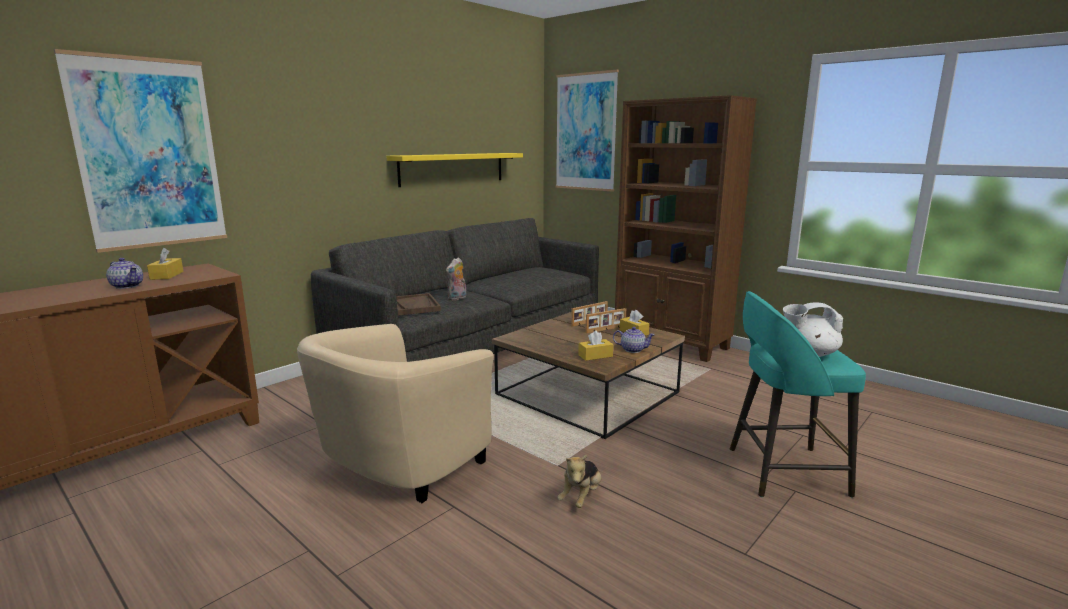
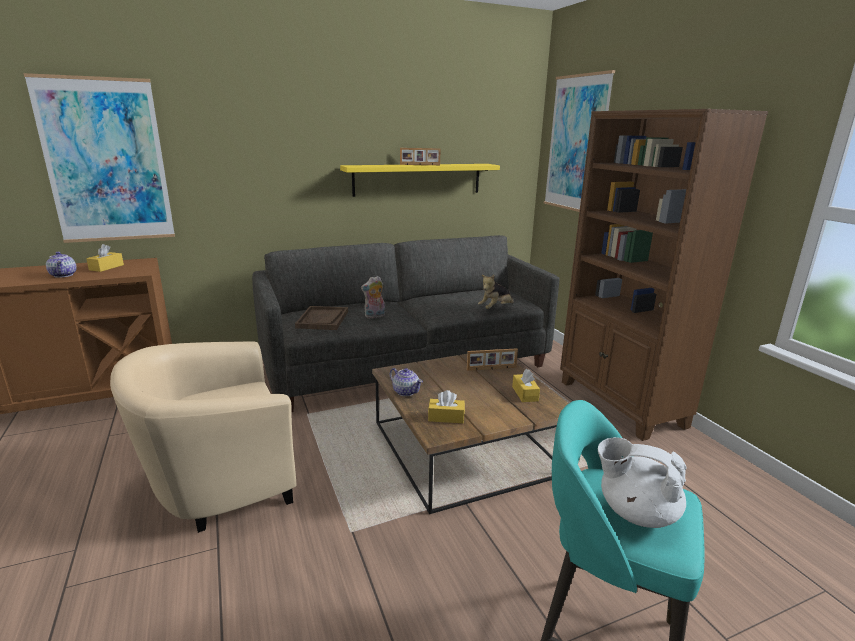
camera: 25 degrees right, 5 degrees up
(581, 497) = (335, 583): plush toy -> plush toy (495, 308)
(606, 329) = (498, 383): picture frame -> picture frame (420, 165)
(632, 349) = (496, 419): teapot -> teapot (405, 391)

